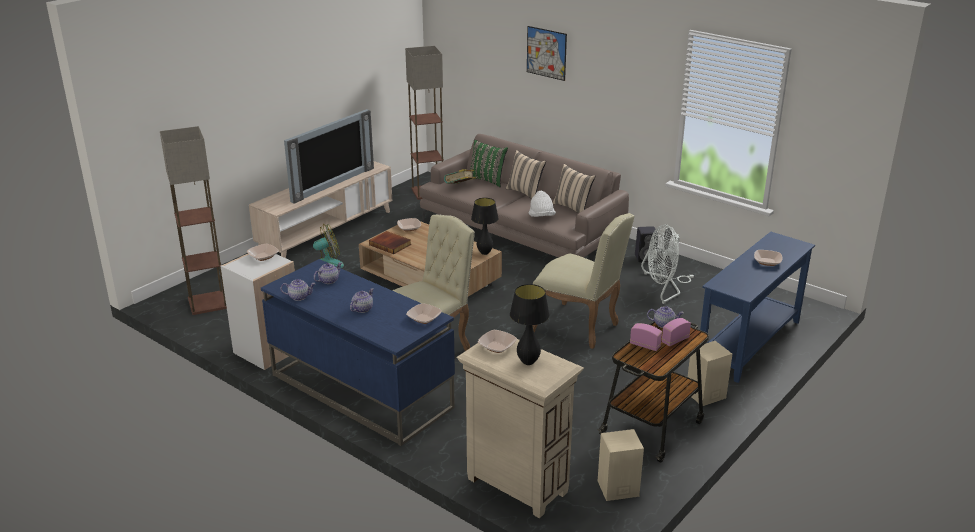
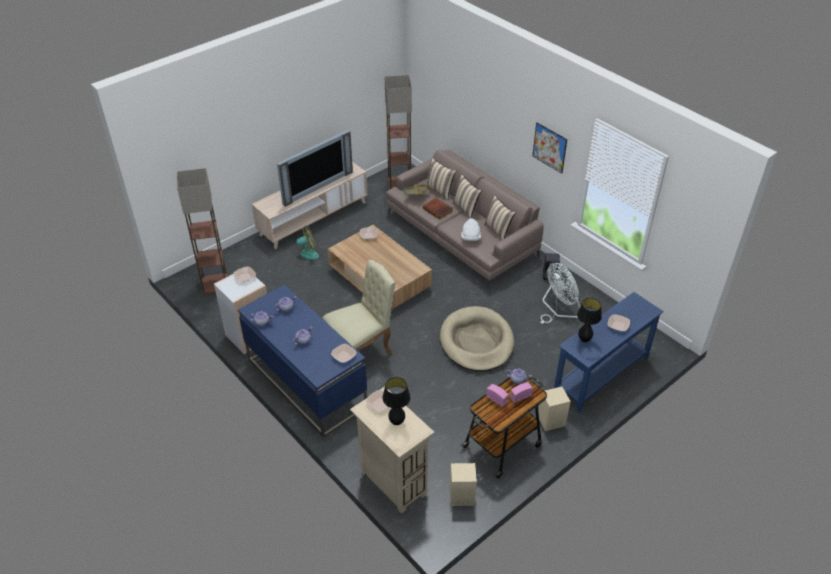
camera: 10 degrees right, 15 degrees up
(391, 244) = (351, 252): book -> book (438, 209)
(484, 253) = (418, 269): black table lamp -> black table lamp (584, 339)
(487, 180) = (440, 190): green pillow -> beige pillow
(546, 53) = (492, 101): picture -> picture (549, 147)
(578, 327) = (476, 342): beige chair -> beige dog bed
(665, 286) = (556, 307): white fan -> white fan turned 150 degrees clockwise

